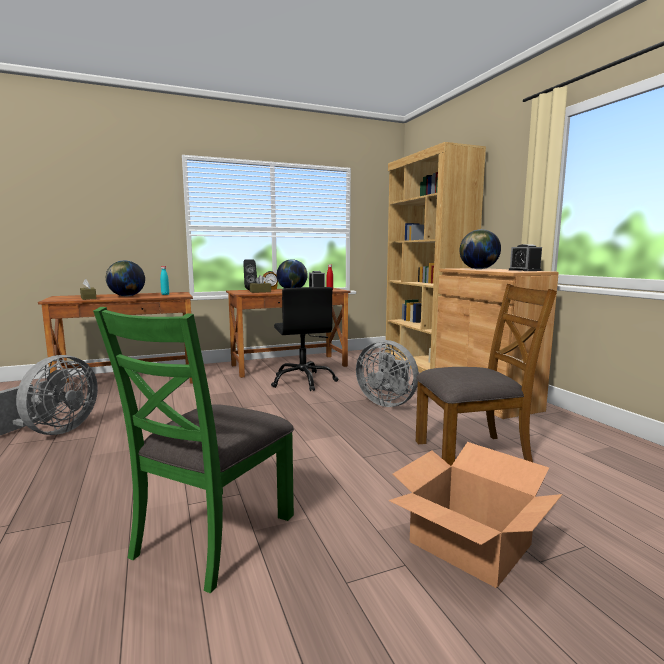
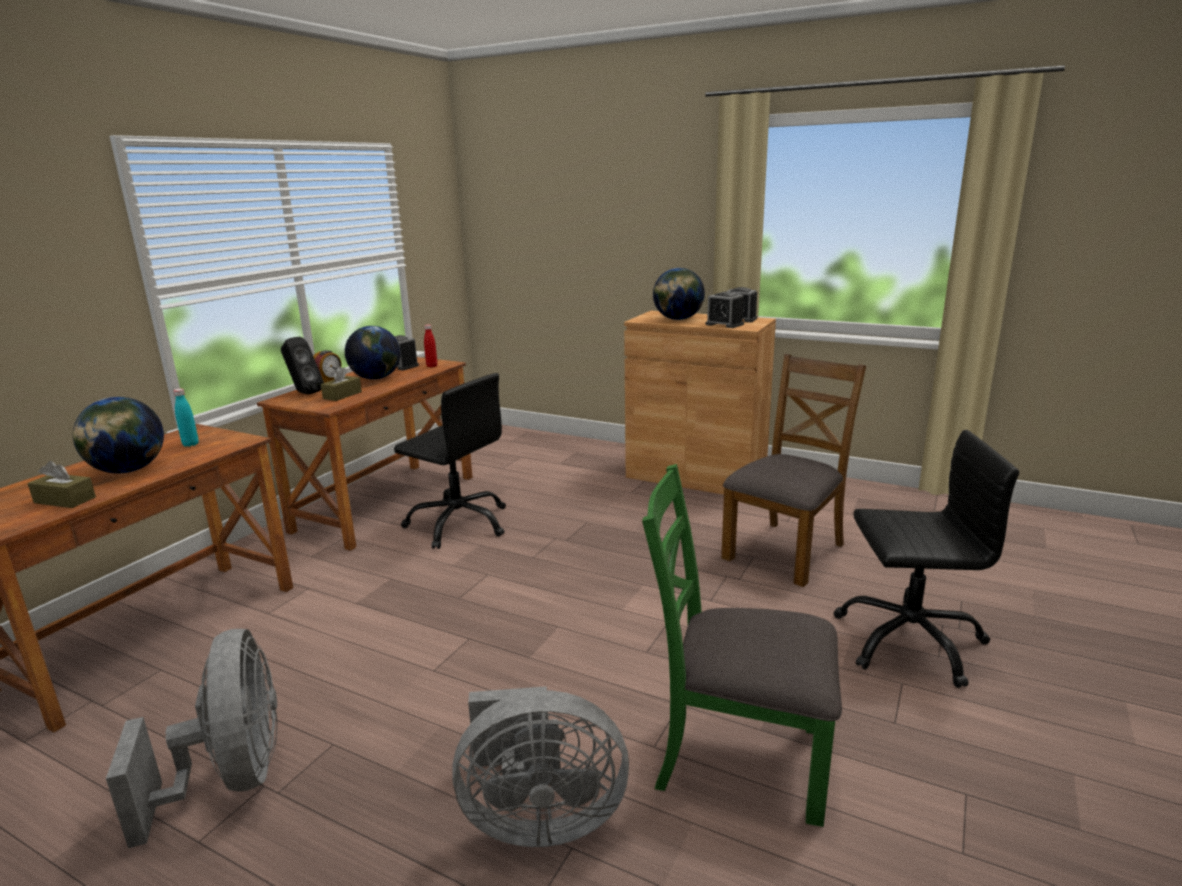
camera: 40 degrees left, 10 degrees up
(213, 535) = (739, 757): green chair -> green chair turned 120 degrees clockwise
(387, 402) = (616, 519): grey fan -> grey fan (538, 818)
(424, 365) = (564, 447): brown bookcase -> none
(469, 544) = (909, 640): cardboard box -> black office chair
(501, 270) = (724, 324): none -> alarm clock

